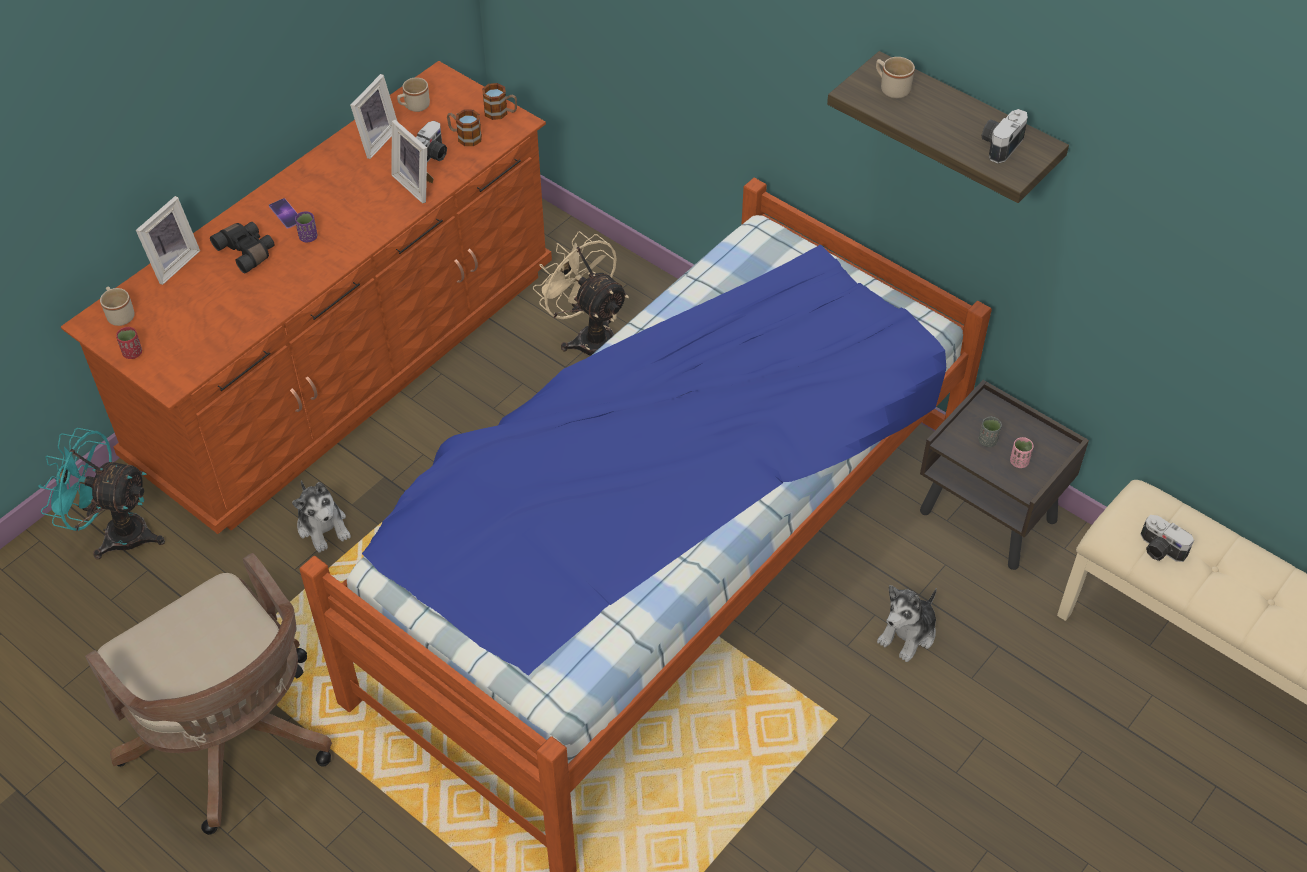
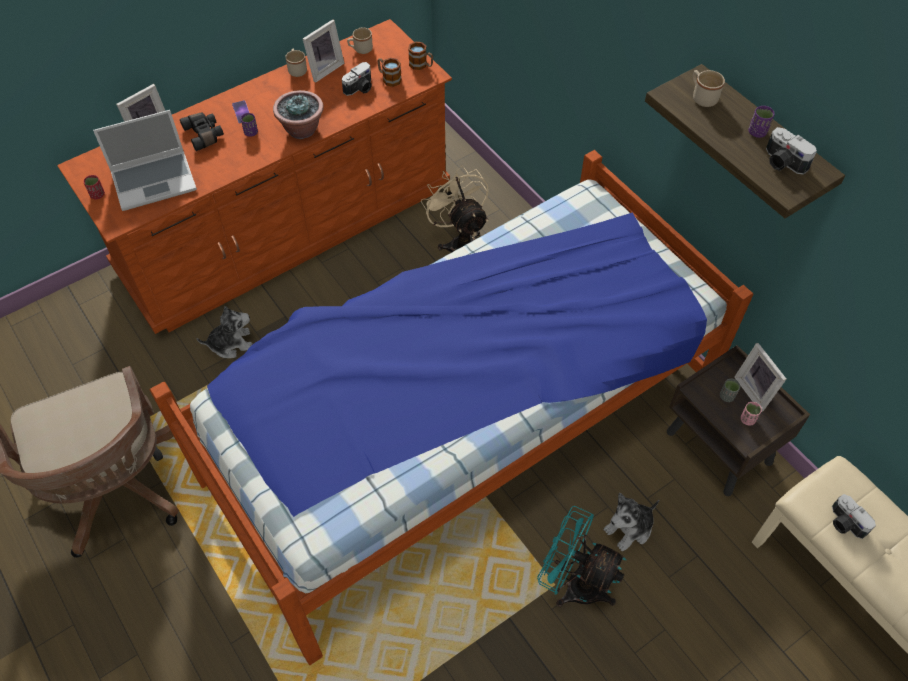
camera: 15 degrees right, 5 degrees up
(116, 532) = (93, 316): turquoise fan -> turquoise fan (574, 583)
(119, 314) = (100, 164): beige mug -> beige mug (297, 69)
(203, 321) = (155, 181): none -> laptop
(323, 526) = (231, 343): plush toy -> plush toy turned 90 degrees counterclockwise
(374, 221) = (302, 129): none -> potted plant
(417, 184) = (342, 107): picture frame -> picture frame (755, 390)
(963, 116) = (757, 132): none -> purple cup
(999, 144) = (782, 163): camera -> camera turned 90 degrees counterclockwise

